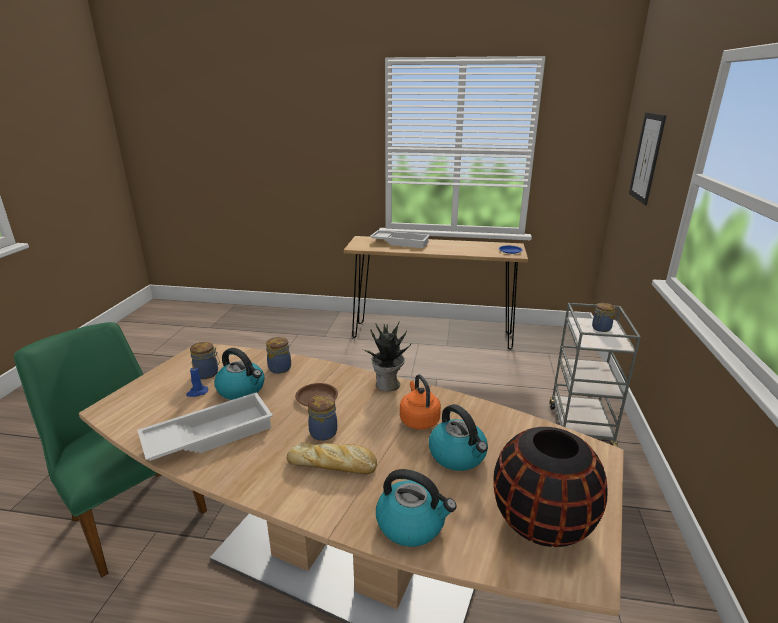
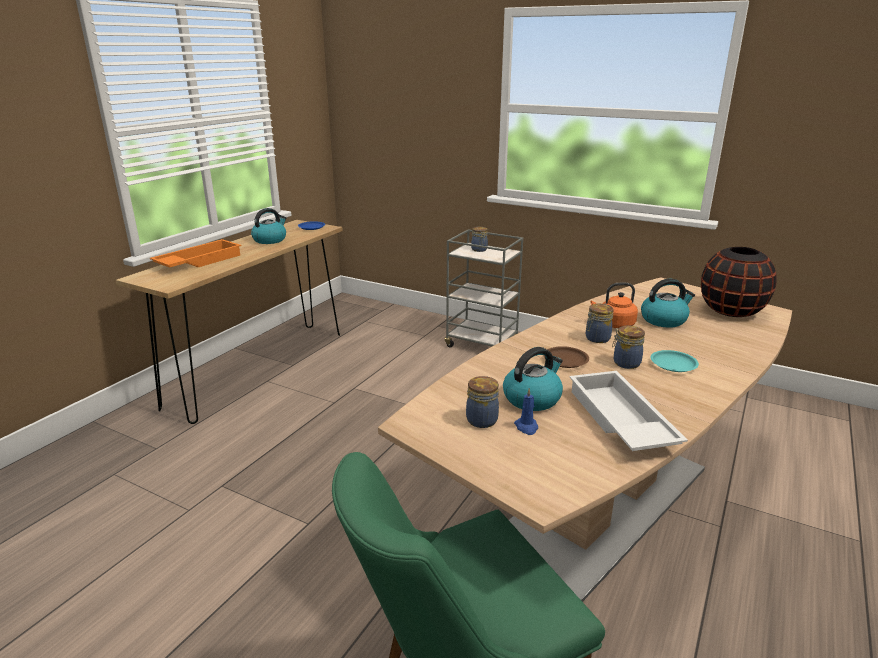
camera: 70 degrees left, 0 degrees up
(279, 368) = (492, 374): jar -> jar (596, 339)
(333, 464) = (673, 364): bread -> turquoise plate
(388, 385) = (554, 327): potted plant -> none
(400, 242) = (198, 261): white tray -> orange tray
(412, 524) = (739, 346): kettle -> kettle (270, 240)
(647, 158) = (401, 102): picture -> none

